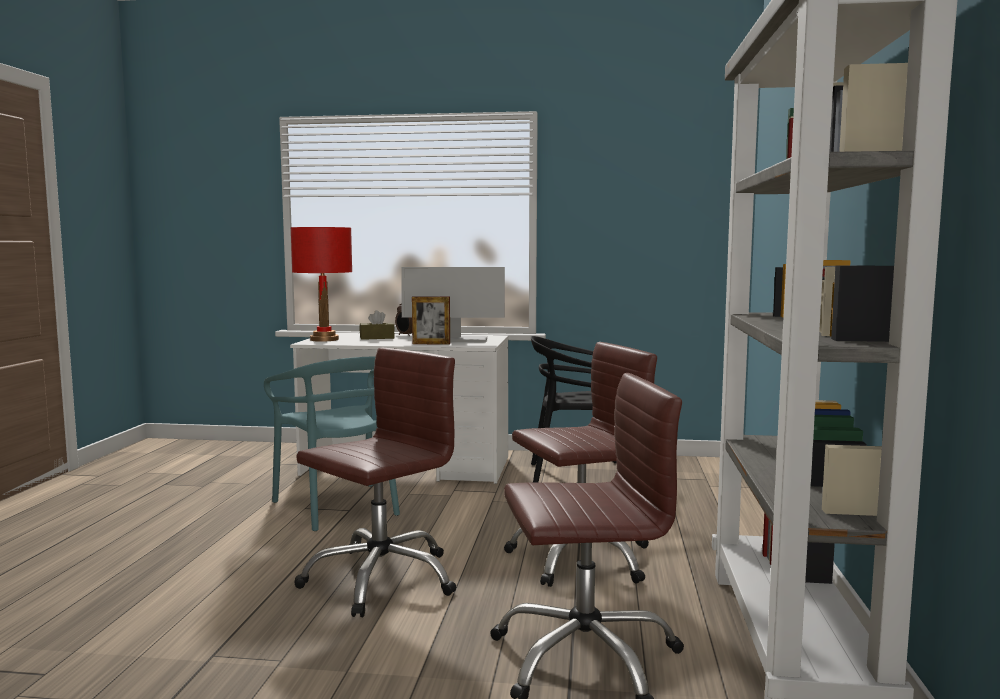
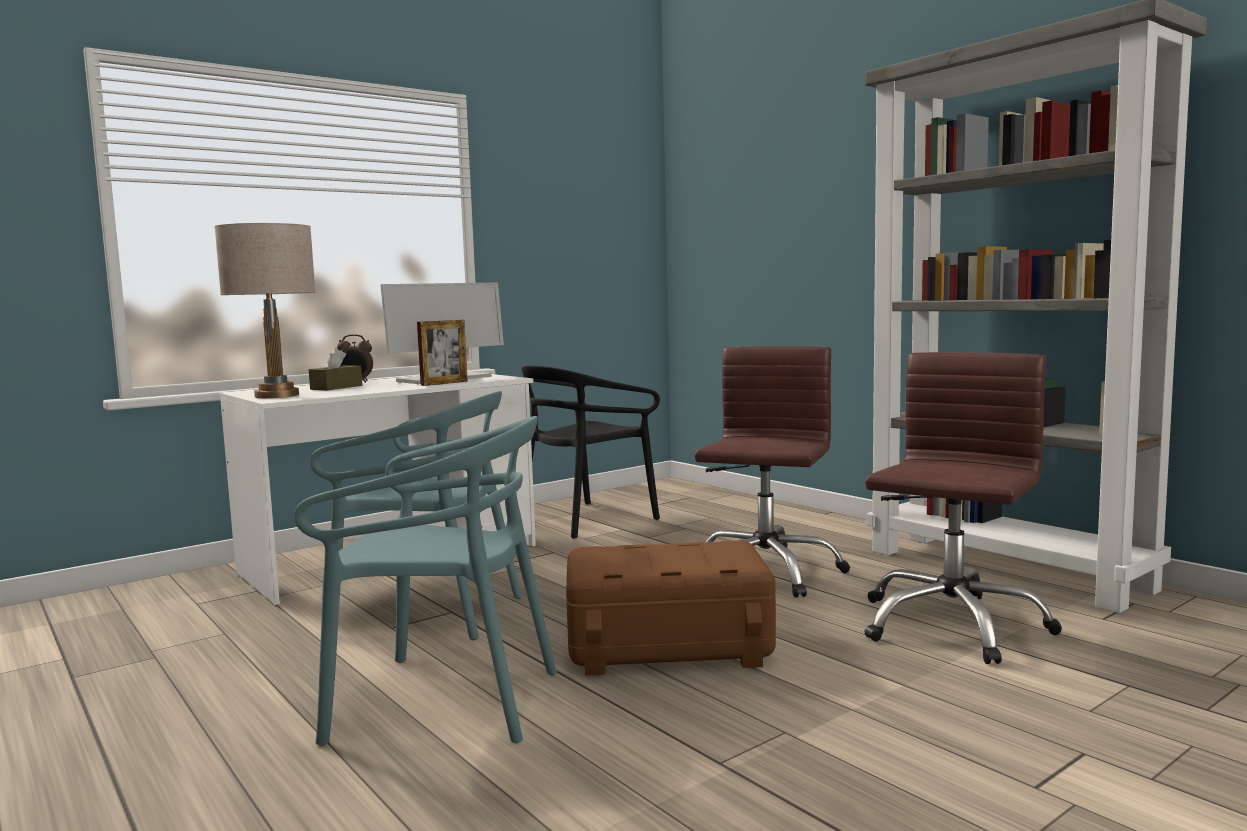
camera: 45 degrees left, 0 degrees up
(219, 558) = (444, 701): none -> turquoise chair
(324, 339) = (277, 395): red table lamp -> beige table lamp
(380, 579) = (668, 645): brown office chair -> brown storage box

